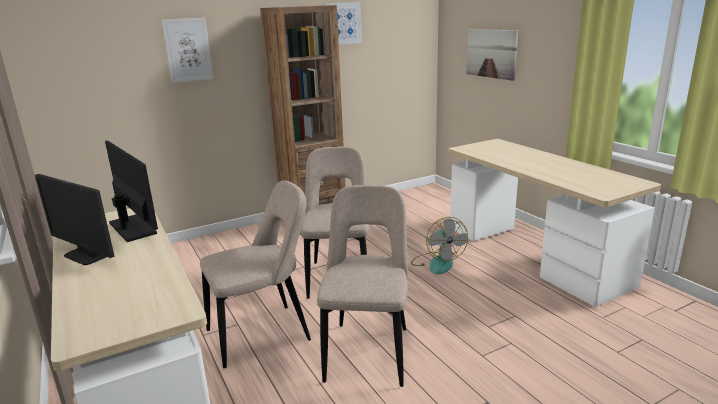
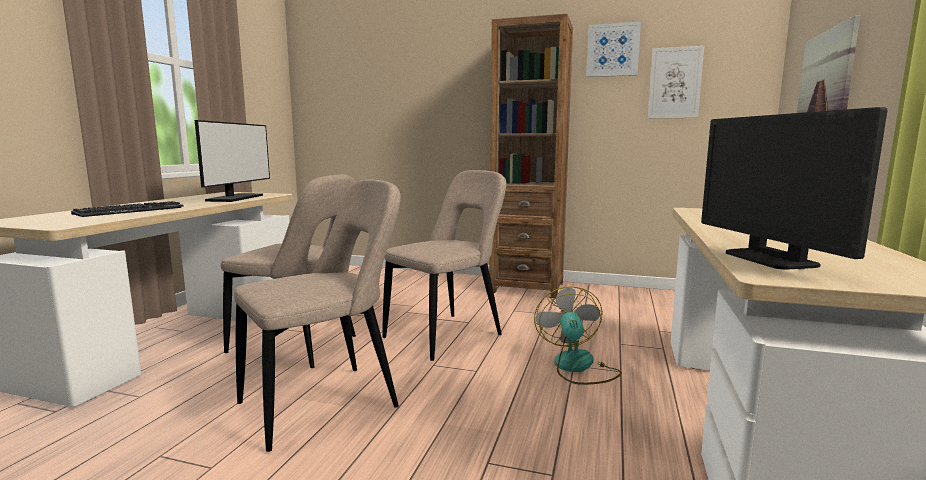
camera: 45 degrees right, 10 degrees down
(87, 255) = (170, 201): monitor -> monitor (770, 259)
(133, 278) = (131, 211): none -> keyboard
(188, 50) = (430, 77): picture -> picture (675, 83)
(437, 263) = (577, 367): fan -> fan turned 150 degrees clockwise

